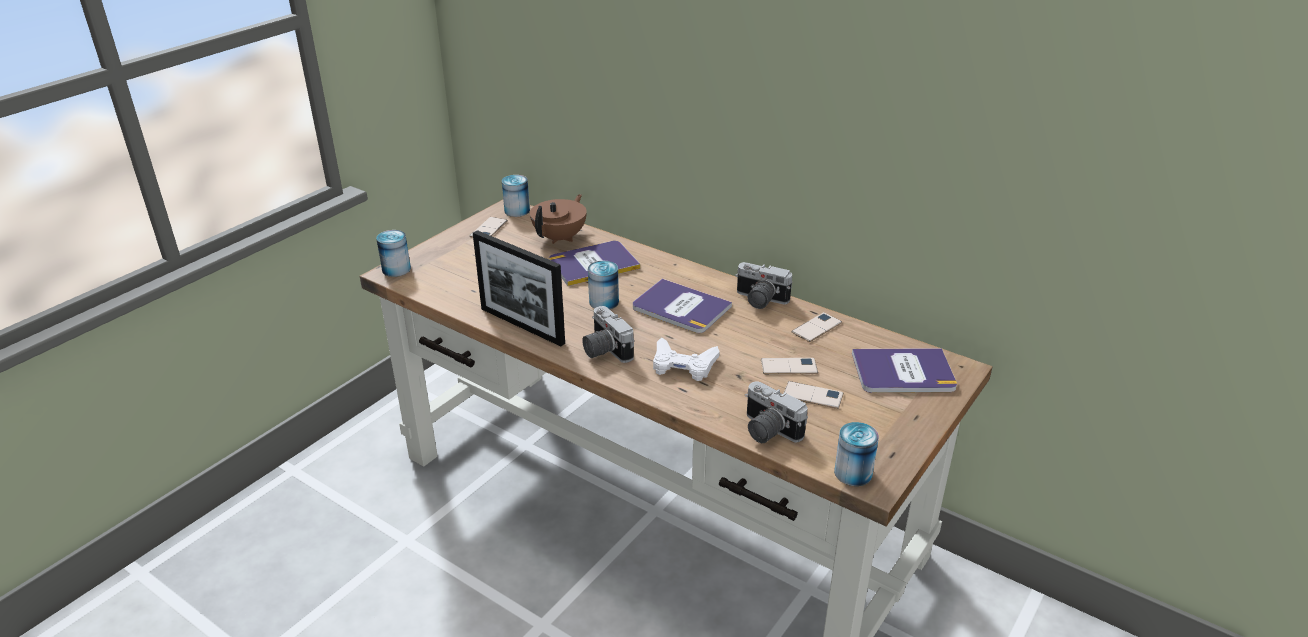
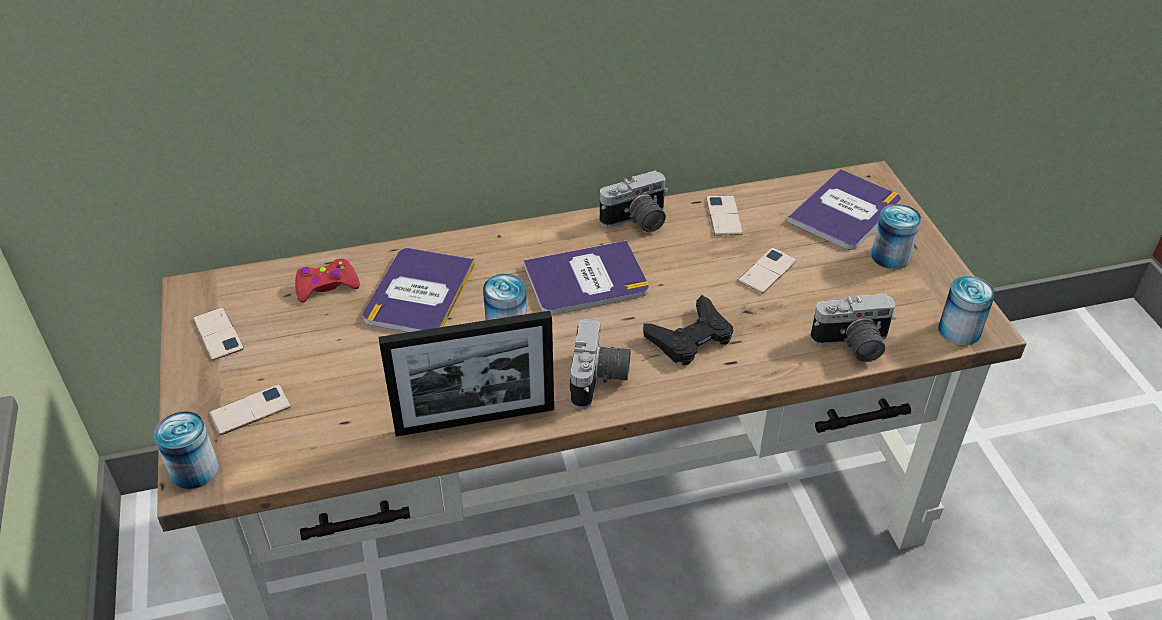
camera: 50 degrees left, 10 degrees up
(517, 211) = (211, 287): can -> can (890, 256)
(560, 237) = (326, 286): brown teapot -> red game controller
(604, 350) = (600, 380): camera -> camera turned 90 degrees counterclockwise
(683, 365) = (690, 338): white game controller -> black game controller
(812, 395) = (826, 284): phone -> phone (250, 410)

